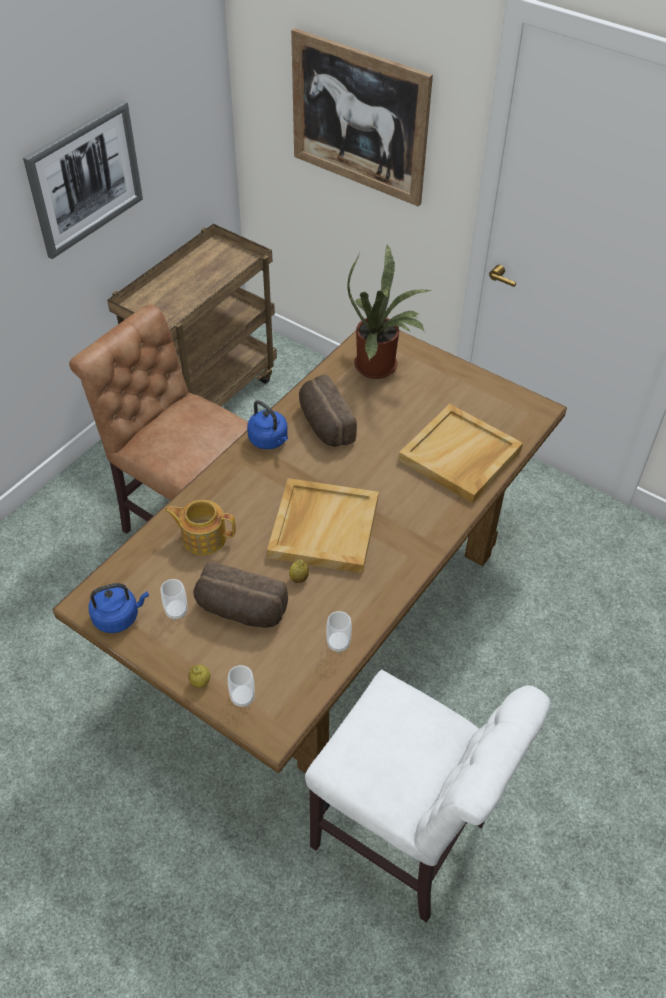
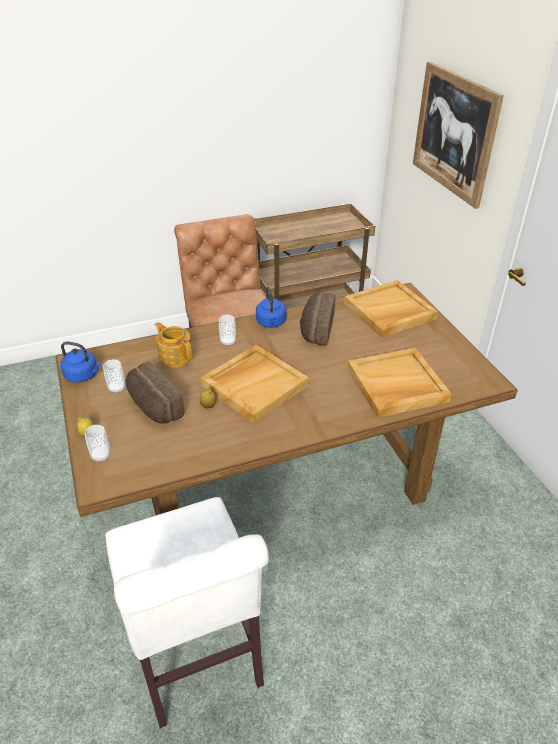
camera: 35 degrees right, 10 degrees down
(85, 179) = (251, 128): picture -> none
(338, 643) = (193, 456): cup -> cup (228, 342)
(380, 367) = (389, 311): potted plant -> beige tray

